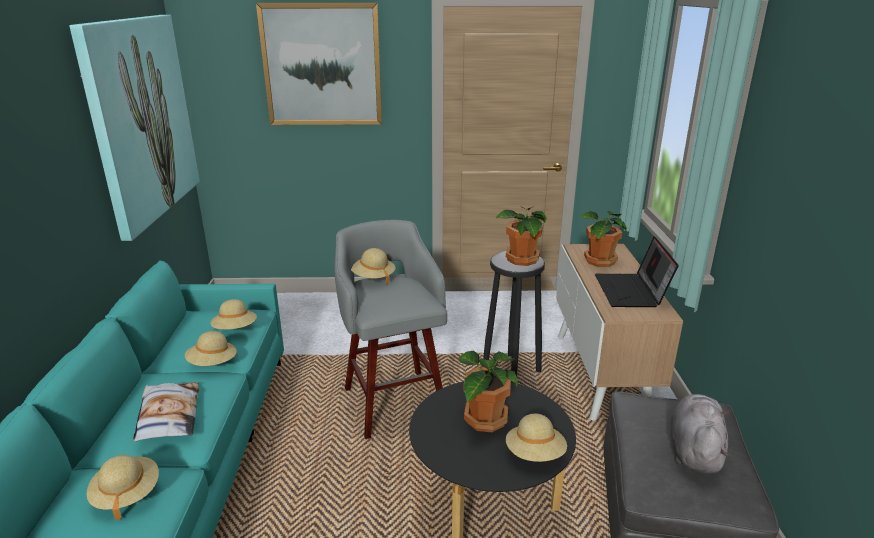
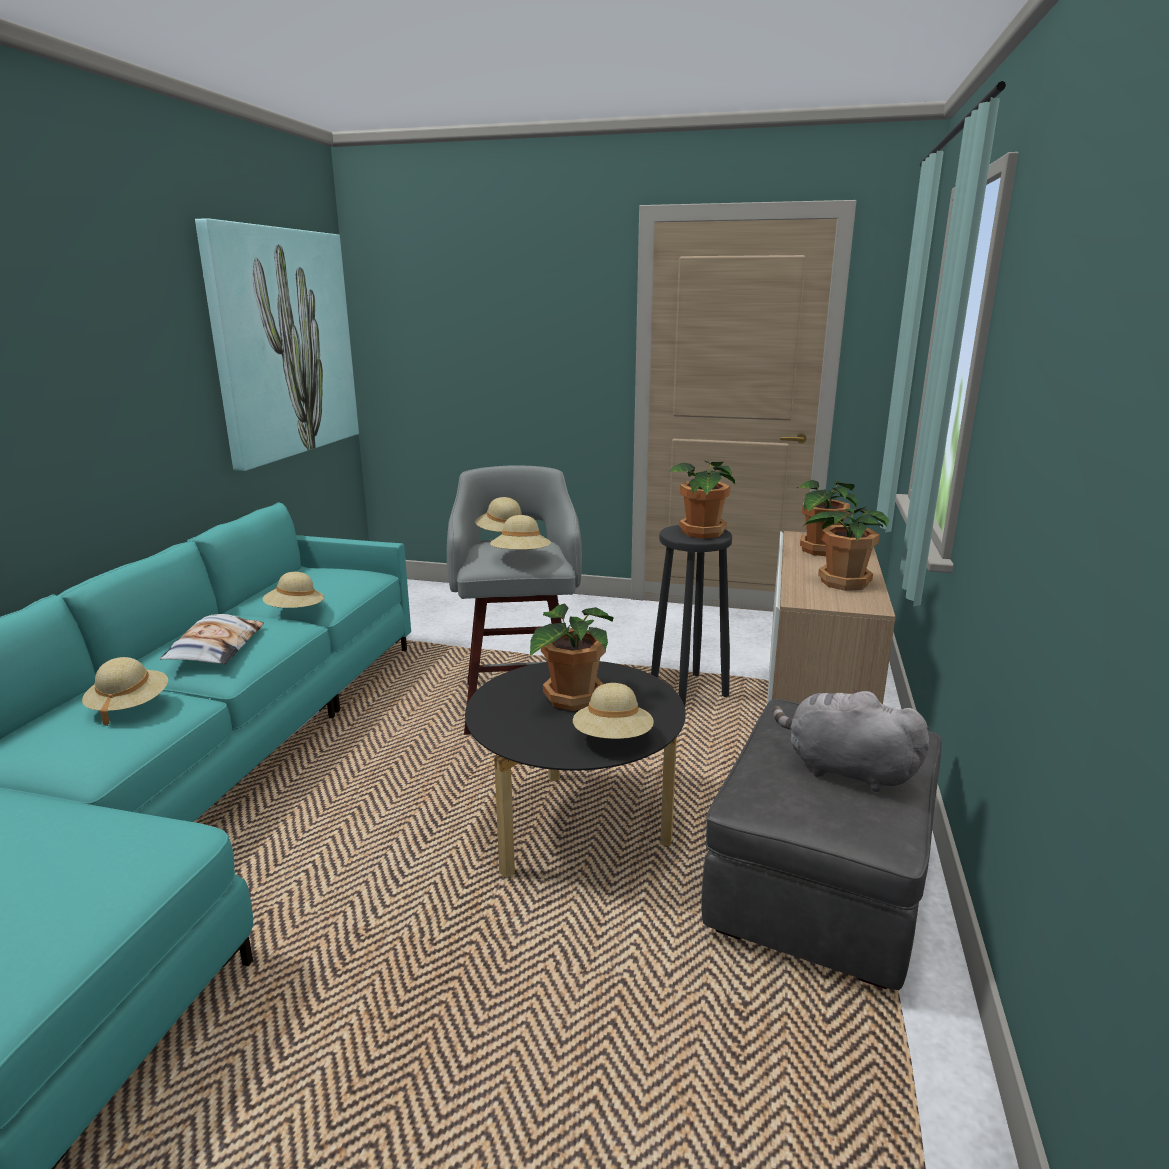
camera: 15 degrees right, 5 degrees down
(235, 329) = (339, 584): beige hat -> beige hat (521, 557)
(322, 65) = (505, 297): picture -> none
(631, 292) = (842, 582): laptop -> potted plant
(694, 450) = (844, 770): grey plush toy -> grey plush toy turned 90 degrees counterclockwise

